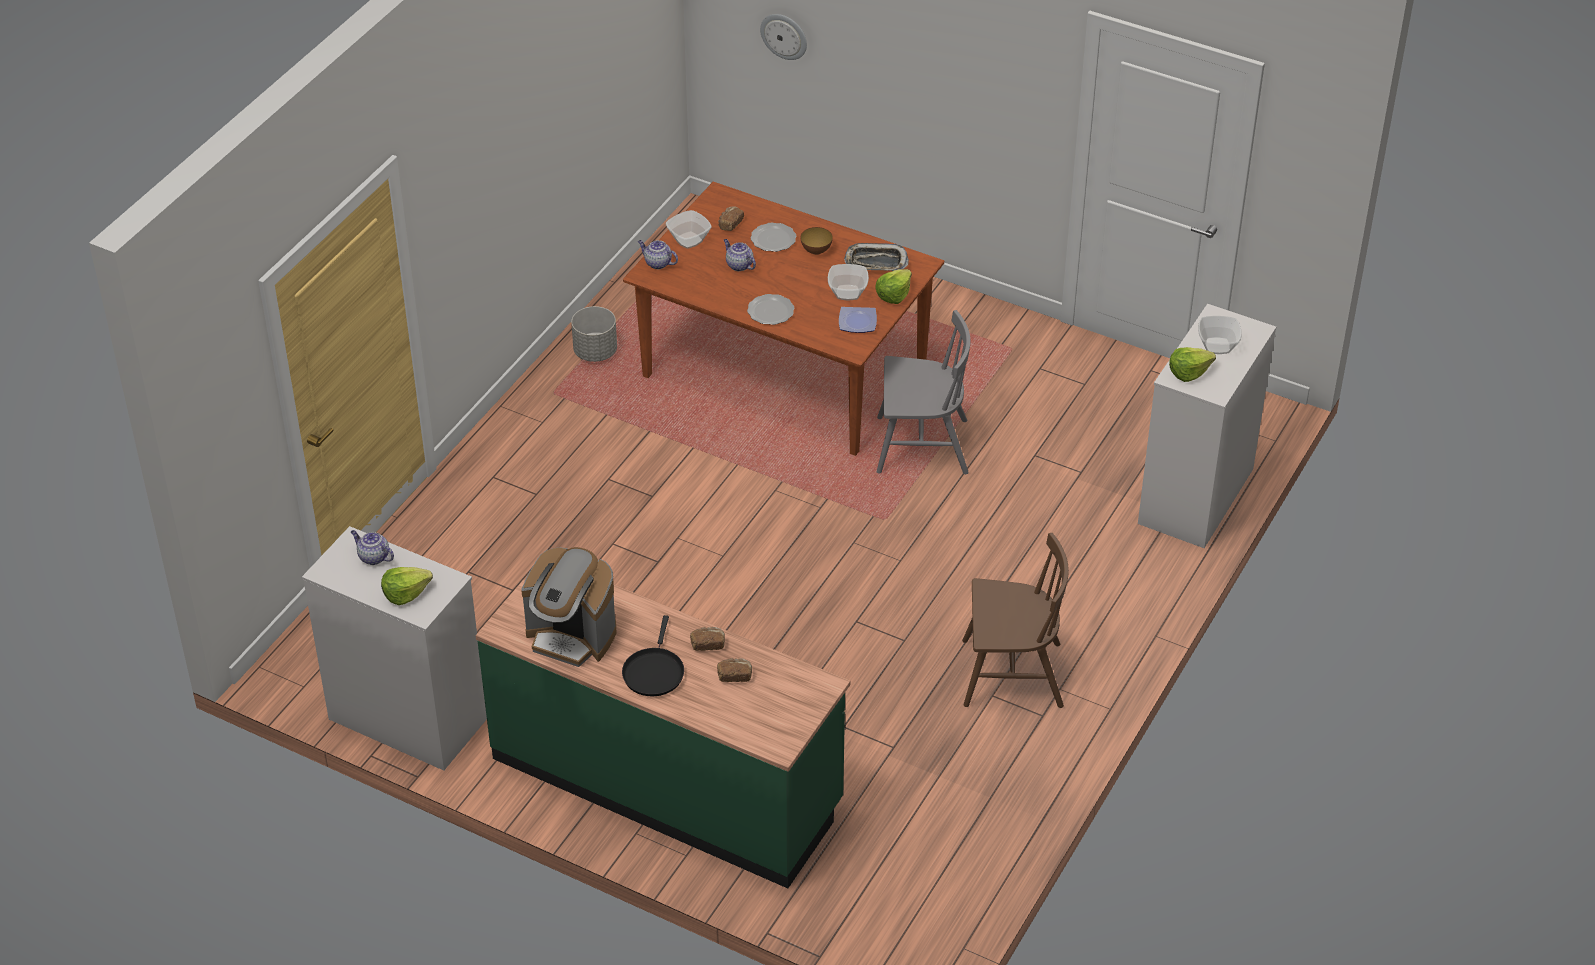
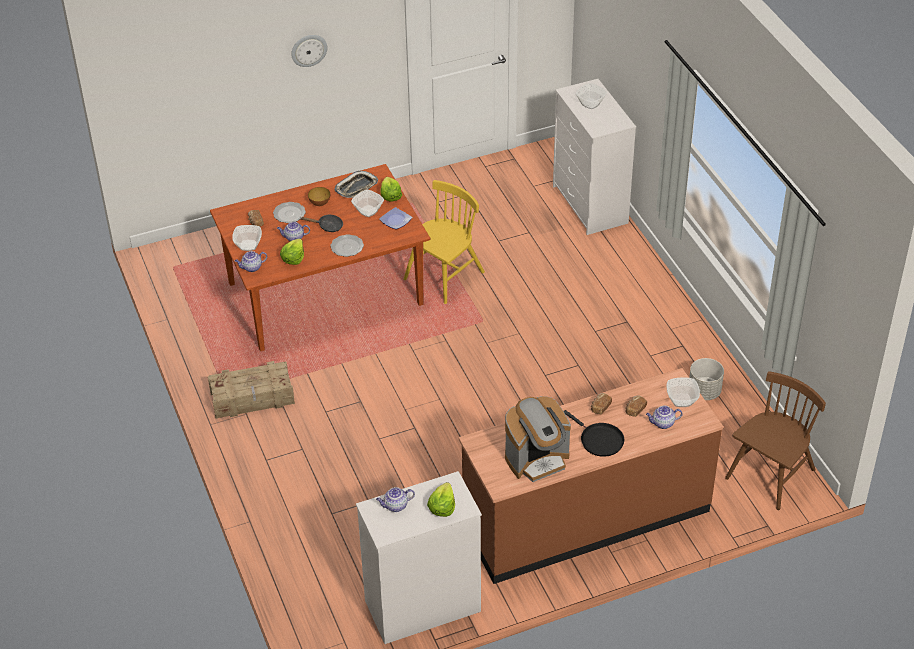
camera: 50 degrees left, 0 degrees up
(569, 413) = (253, 398): none -> crate
(595, 352) = (215, 359): grey planter -> grey planter (704, 391)
(667, 781) = (585, 517): green counter -> brown counter
(736, 711) = (662, 423): none -> teapot
(784, 36) = (190, 95): wall clock -> wall clock (309, 50)
(787, 278) = (328, 226): none -> black frying pan
(793, 708) = (682, 400): none -> bowl
(921, 446) = (444, 276): grey chair -> yellow chair
(1011, 674) = (643, 340): brown chair -> brown chair (770, 475)
(1188, 372) = (598, 123): lettuce -> lettuce (293, 258)

